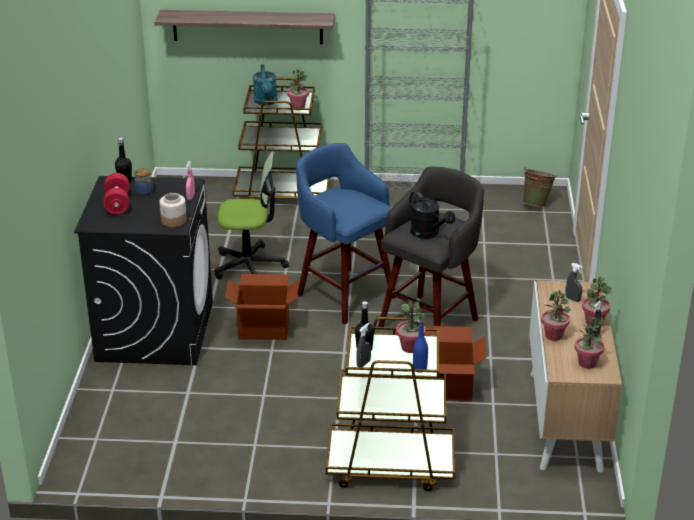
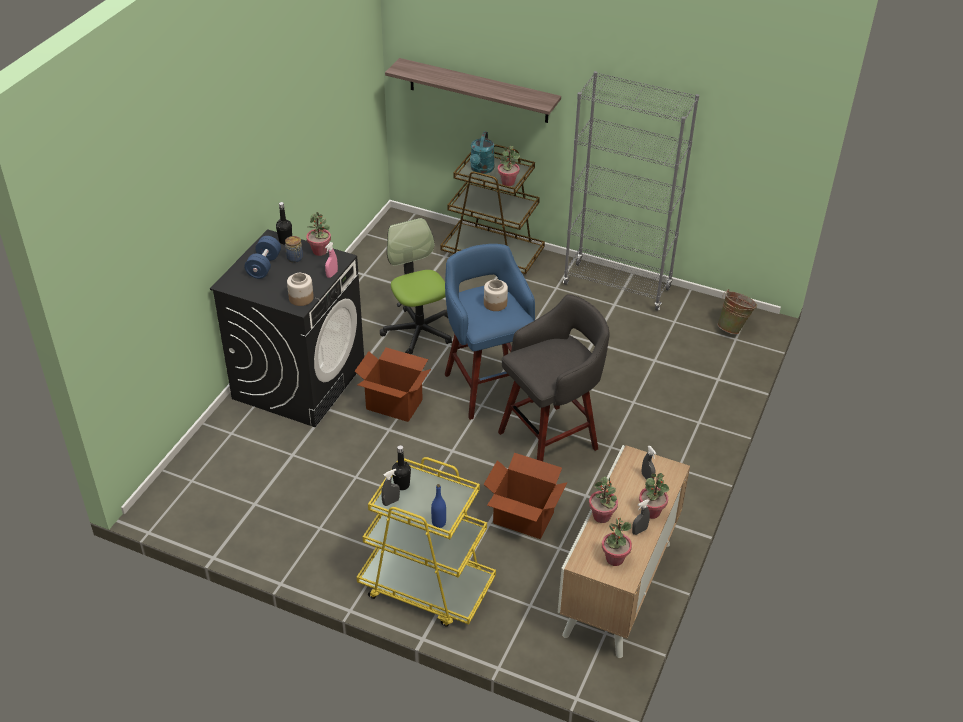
camera: 20 degrees right, 10 degrees up
(117, 204) = (264, 266): red dumbbell -> blue dumbbell
(249, 266) = (419, 331): office chair -> office chair turned 135 degrees counterclockwise
(349, 200) = (495, 304): none -> jar
(390, 465) = (426, 587): brown cart -> yellow cart
(410, 347) = (444, 496): potted plant -> potted plant (320, 251)
(428, 234) = (546, 364): black watering can -> none

